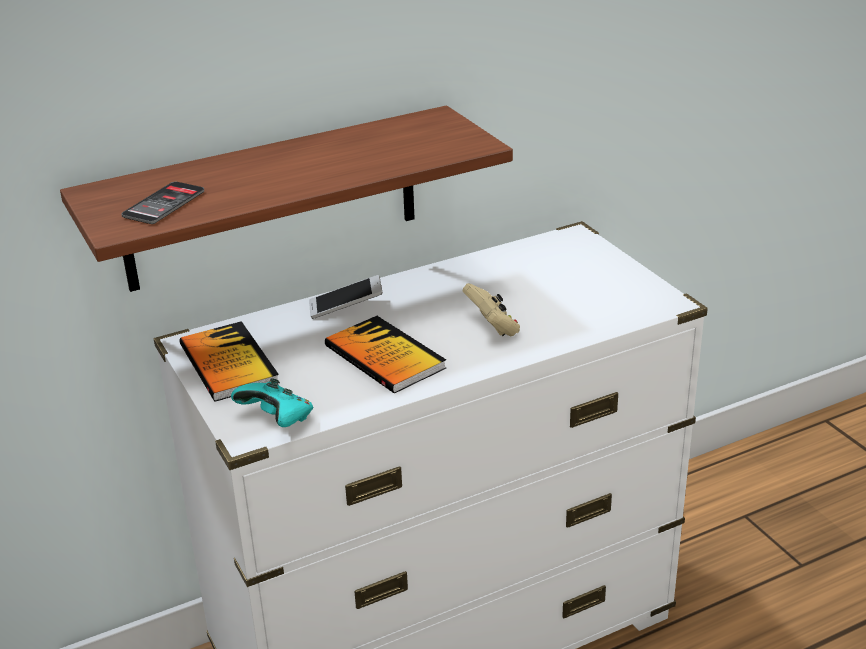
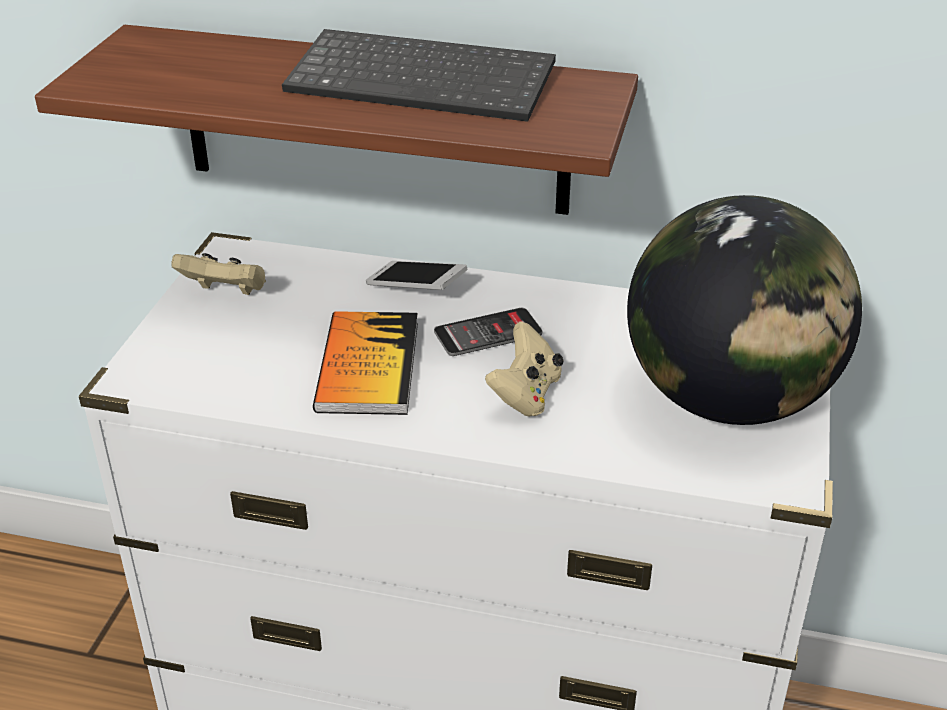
camera: 40 degrees right, 5 degrees up
(164, 204) = (164, 74): phone -> phone (488, 333)
(228, 364) = (226, 293): book -> beige game controller
(277, 420) = (178, 377): turquoise game controller -> none
(339, 148) = (425, 80): none -> keyboard
(592, 282) = (728, 400): none -> globe

